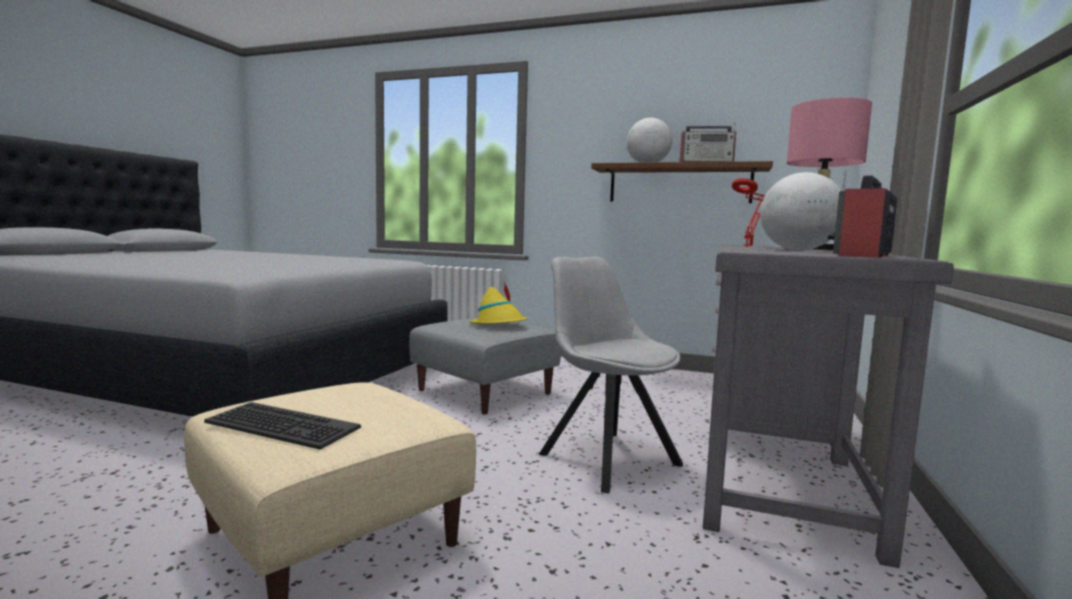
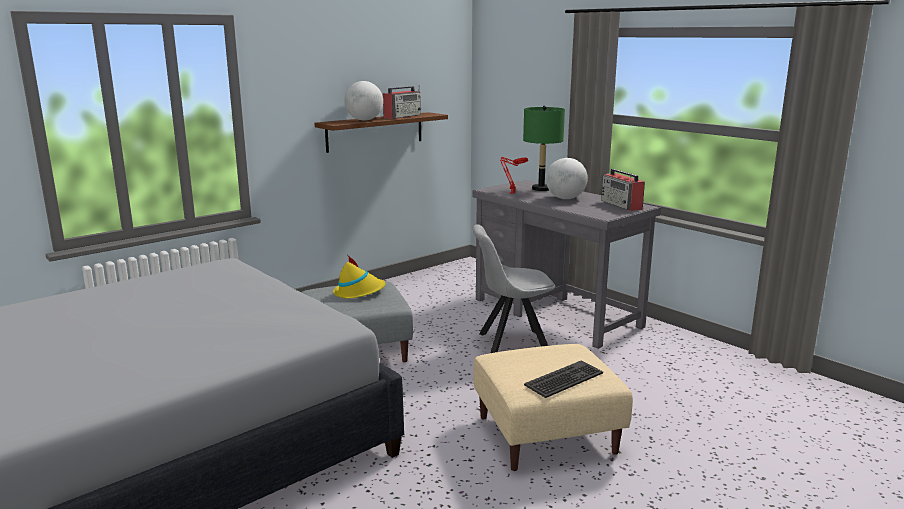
camera: 60 degrees left, 10 degrees up
(817, 249) = (541, 189): pink table lamp -> green table lamp

